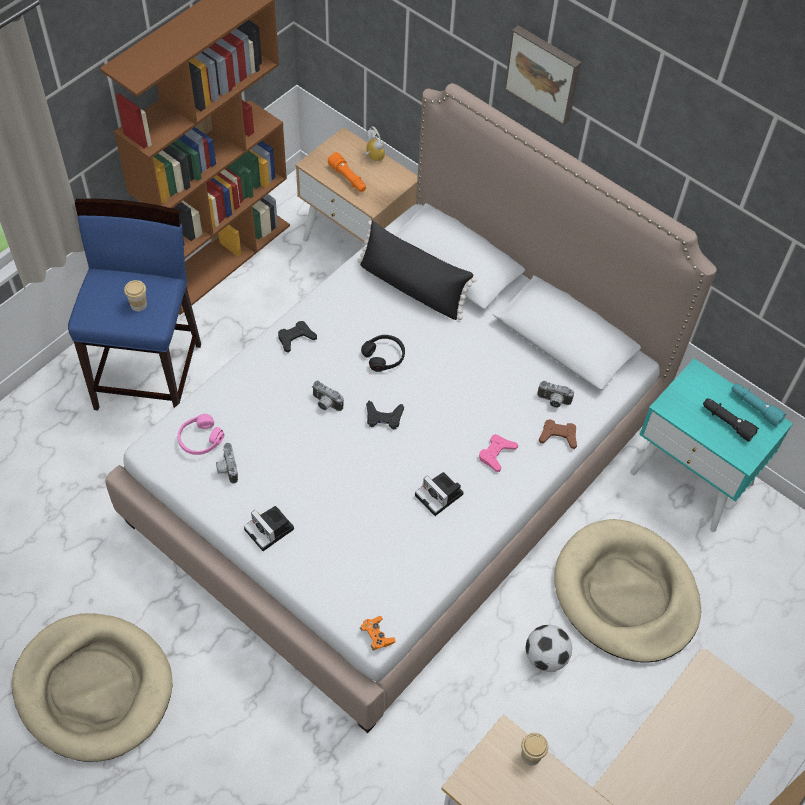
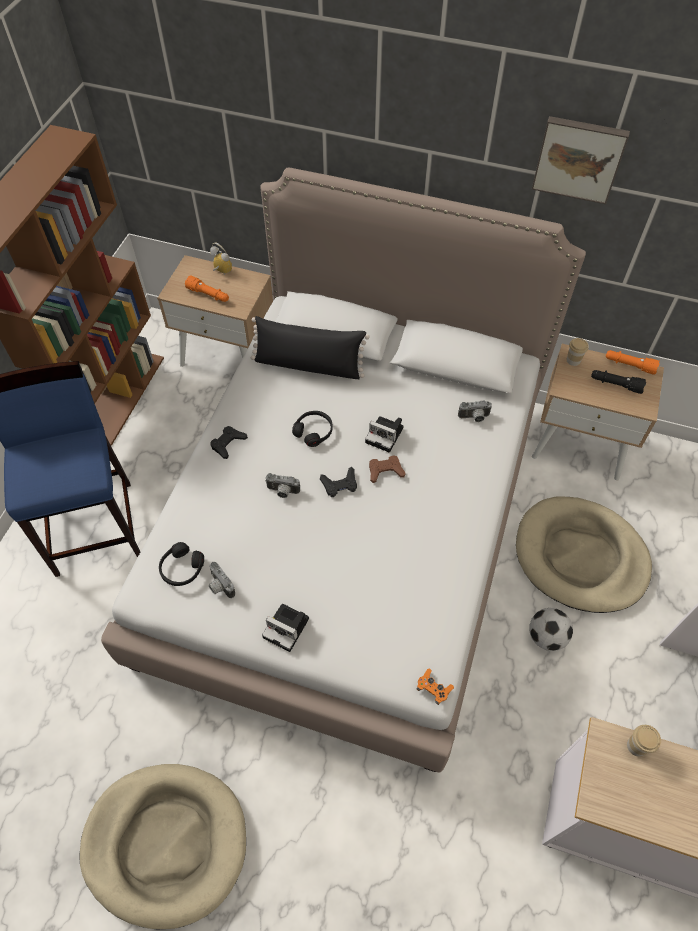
camera: 20 degrees left, 0 degrees up
(138, 305) = (69, 464): cup -> cup (573, 360)
(200, 439) = (182, 568): pink headphones -> black headphones
(440, 496) = (423, 535): camera -> camera (386, 435)
(496, 454) = (451, 480): pink game controller -> none
(544, 73) = (378, 123): picture -> picture (579, 158)
(558, 436) = (493, 445): brown game controller -> brown game controller (385, 471)
(692, 478) = (580, 444): turquoise nightstand -> beige nightstand
(755, 407) = (629, 365): turquoise flashlight -> orange flashlight

